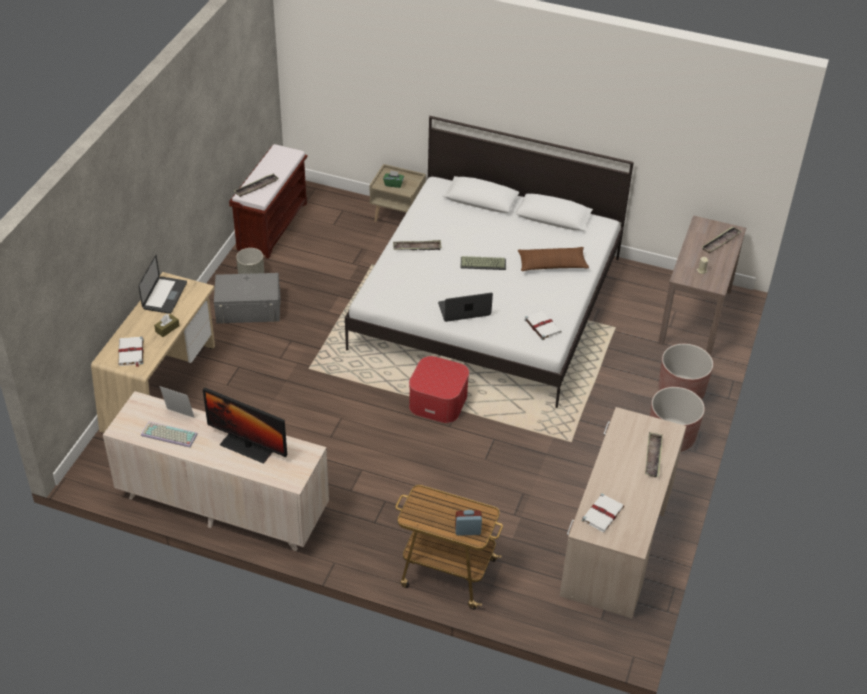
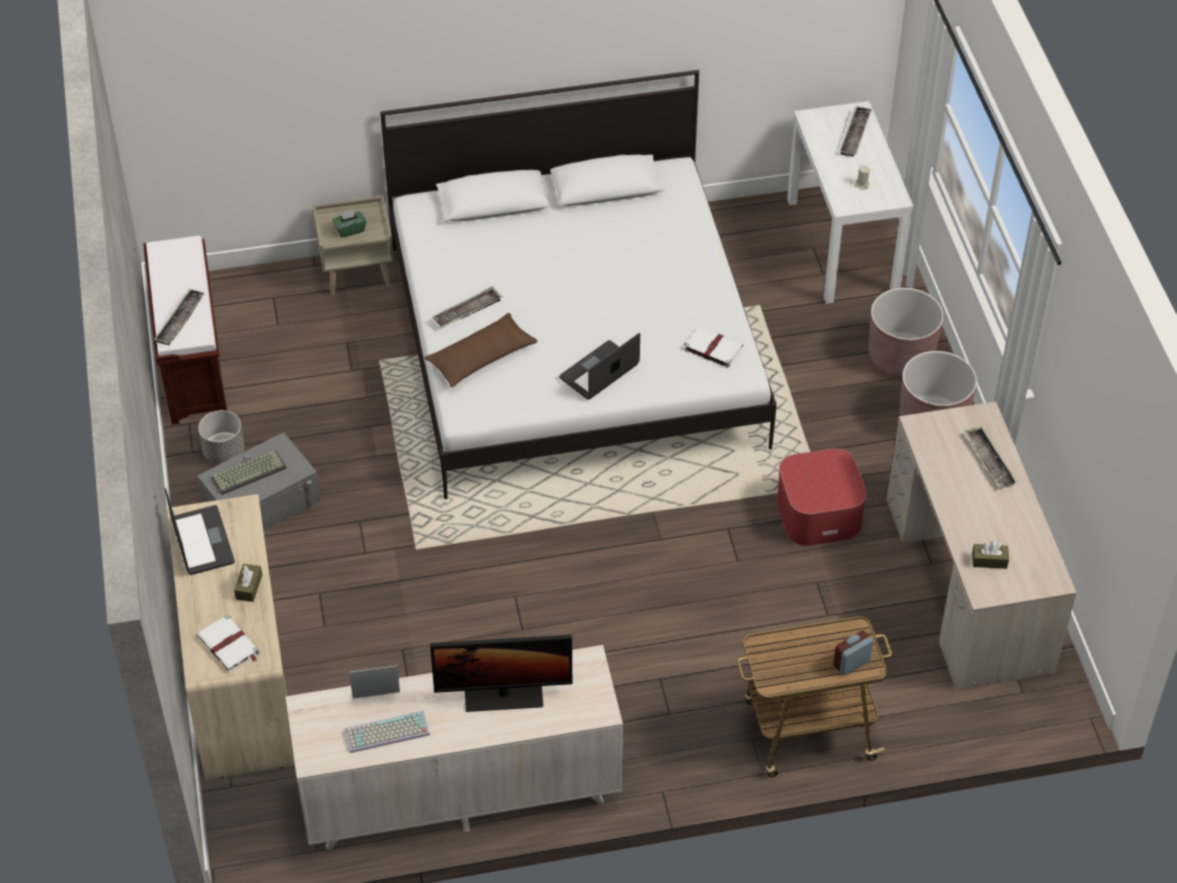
camera: 30 degrees left, 5 degrees up
(438, 401) = (620, 512): ottoman -> ottoman (818, 513)
(483, 263) = (571, 294): keyboard -> keyboard (249, 472)
(552, 265) = (658, 257): brown pillow -> brown pillow (481, 358)
(603, 513) = (989, 560): white book -> brown tissue box
(695, 316) = (843, 245): brown console table -> white console table

